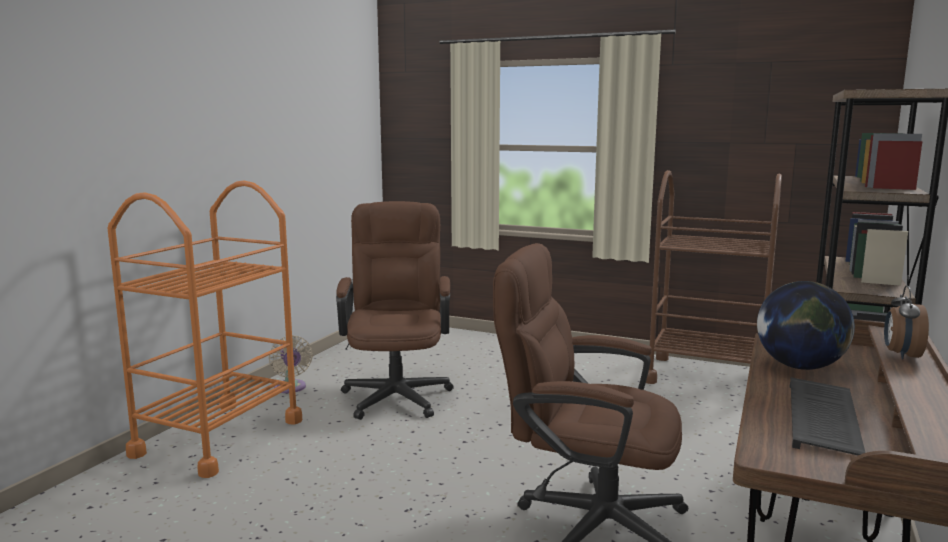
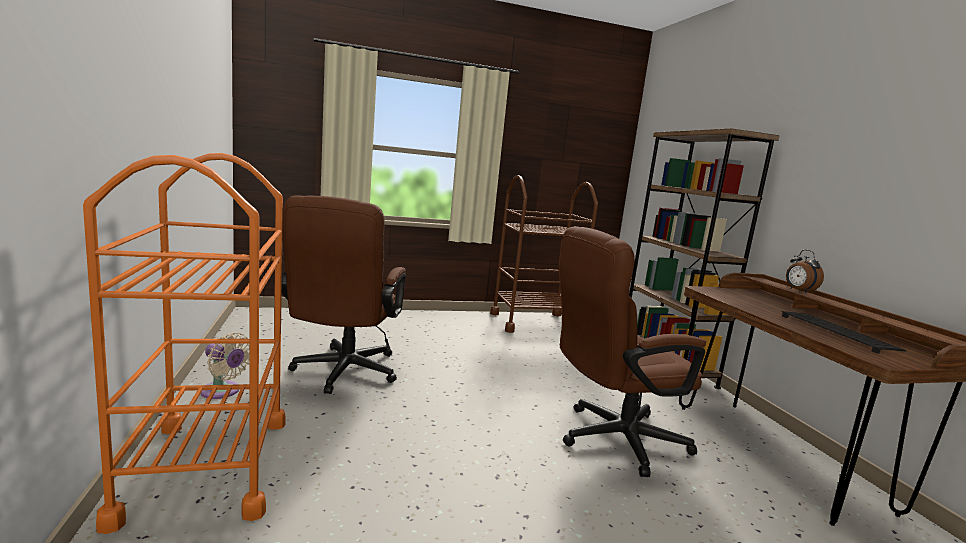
camera: 40 degrees left, 0 degrees up
(397, 393) = (342, 374): brown office chair -> brown office chair turned 135 degrees counterclockwise
(799, 367) = (753, 304): globe -> none

